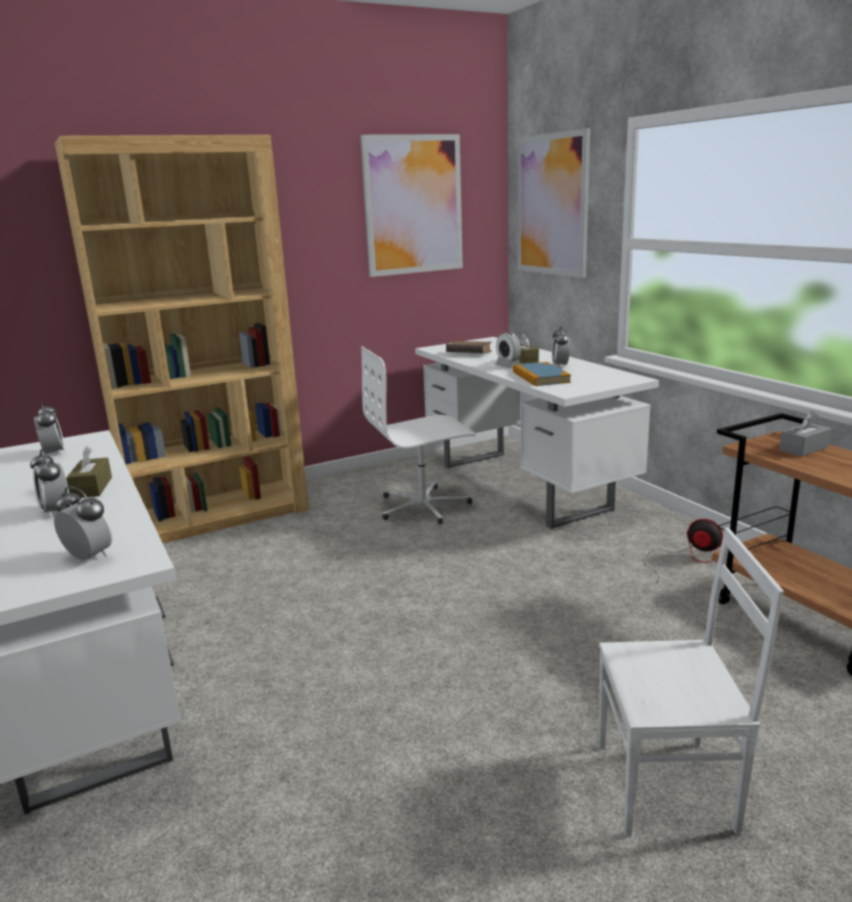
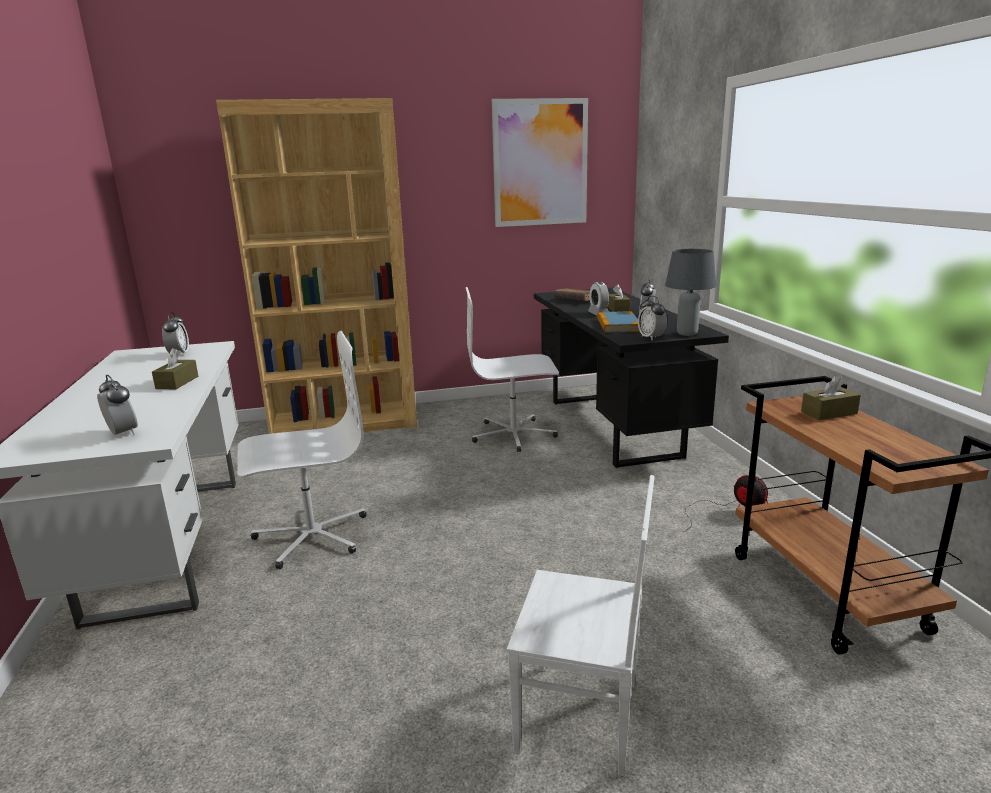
camera: 15 degrees right, 0 degrees up
(56, 512) = (136, 397): alarm clock -> alarm clock (651, 338)
(261, 650) = (311, 535): none -> white office chair
(523, 486) = (613, 427): white desk -> black desk
(552, 205) = (667, 164): picture -> none
(618, 381) = (687, 334): none -> grey table lamp
(803, 448) = (829, 413): grey tissue box -> brown tissue box

